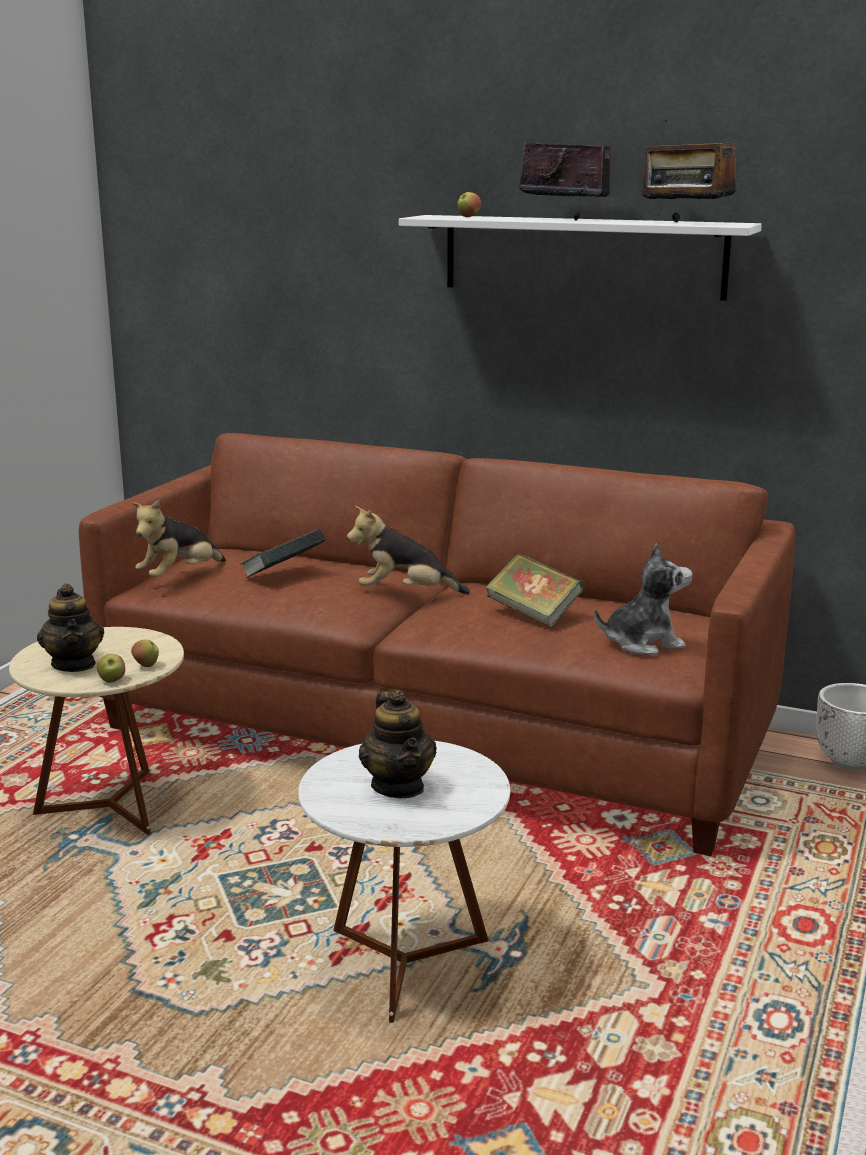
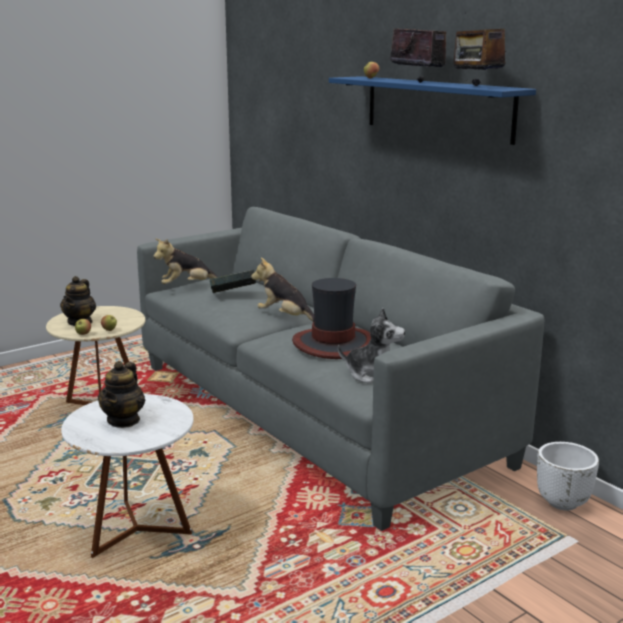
camera: 30 degrees right, 0 degrees up
(435, 732) = (313, 412): brown sofa -> grey sofa
(533, 614) = (333, 343): book -> hat
(582, 256) = (437, 108): white shelf -> blue shelf

